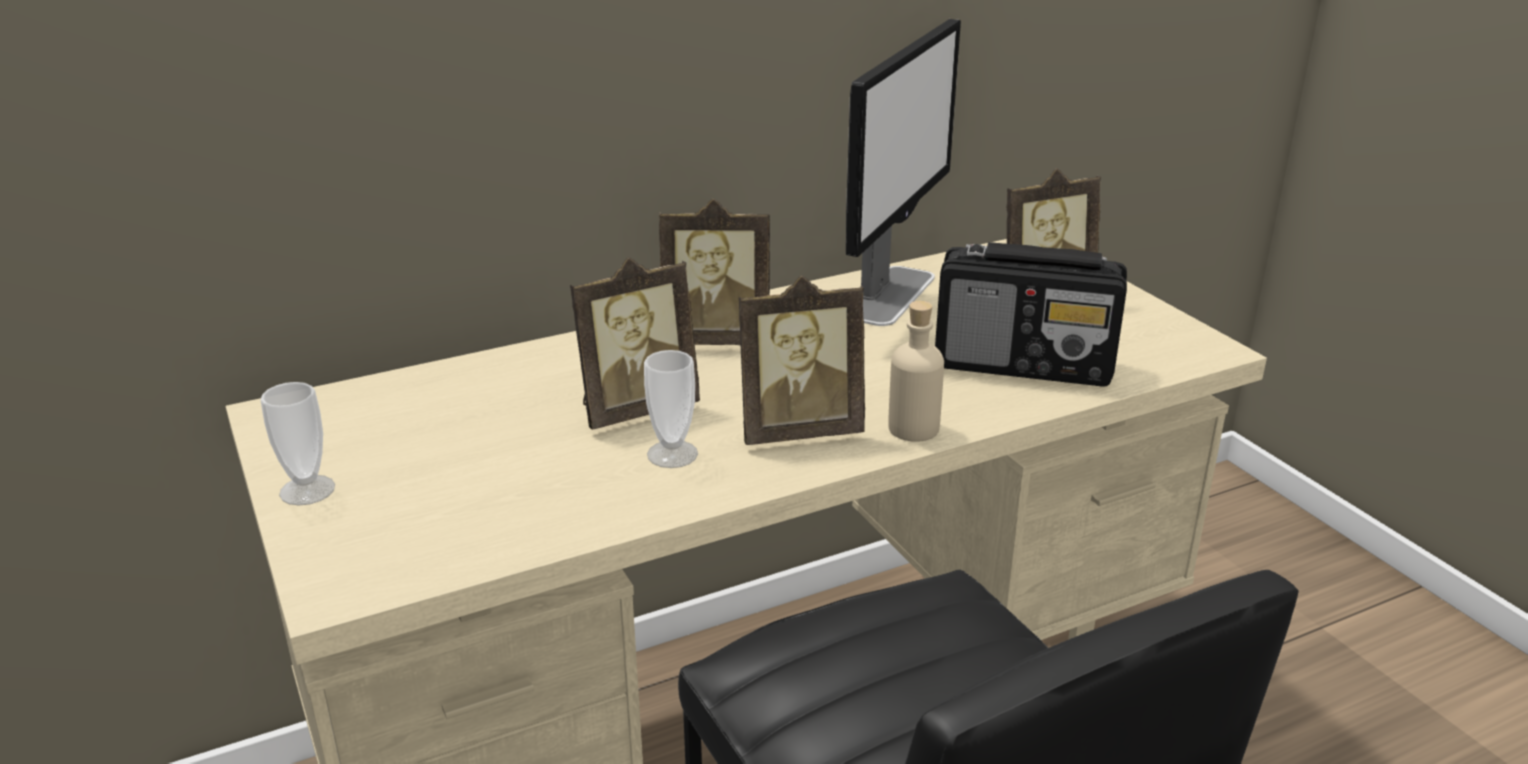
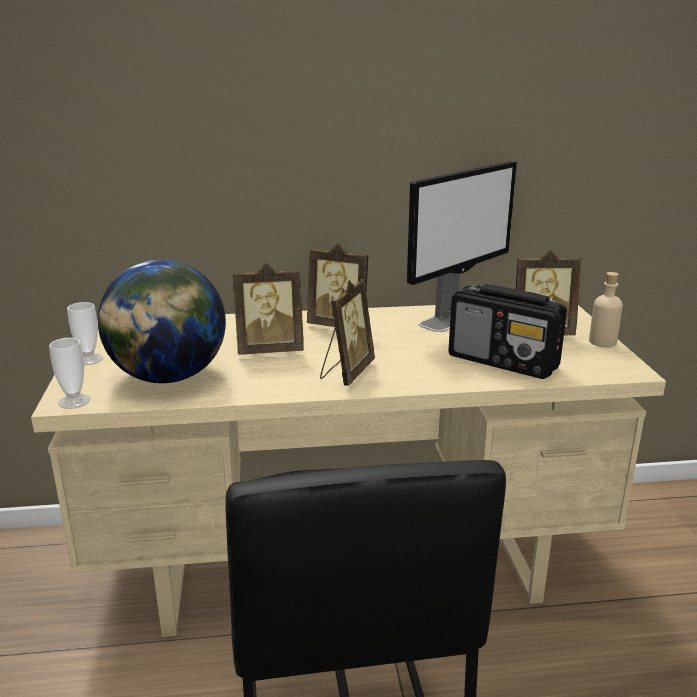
camera: 20 degrees right, 5 degrees down
(495, 499) = (168, 377): none -> globe
(672, 454) = (271, 372): cup -> cup (74, 401)
(798, 430) = (346, 372): picture frame -> picture frame turned 75 degrees counterclockwise
(913, 428) = (410, 382): beige bottle -> beige bottle (602, 342)

